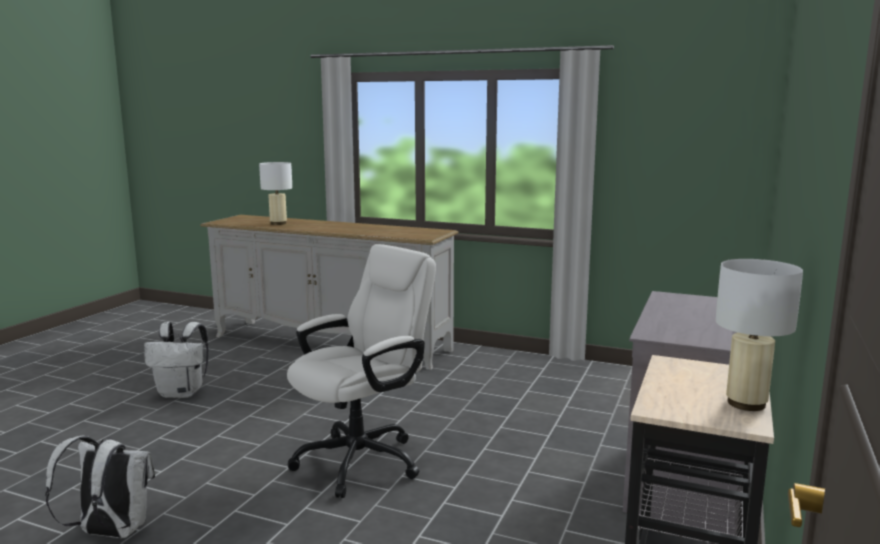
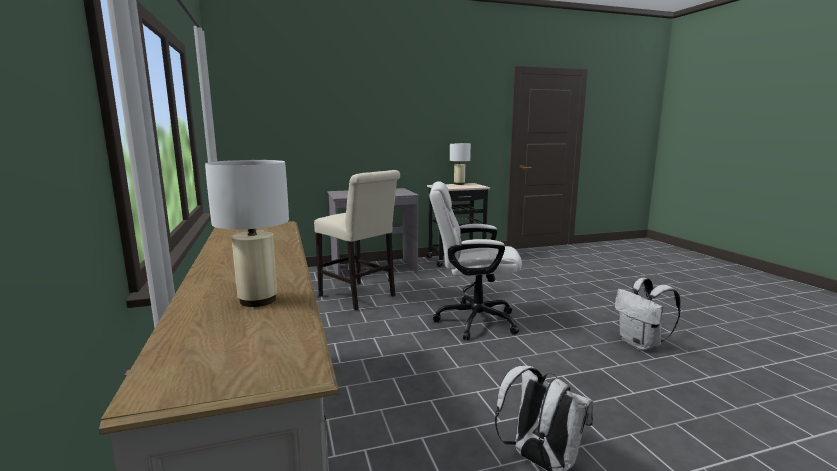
camera: 130 degrees left, 0 degrees up
(548, 427) = (359, 297): none -> beige stool

